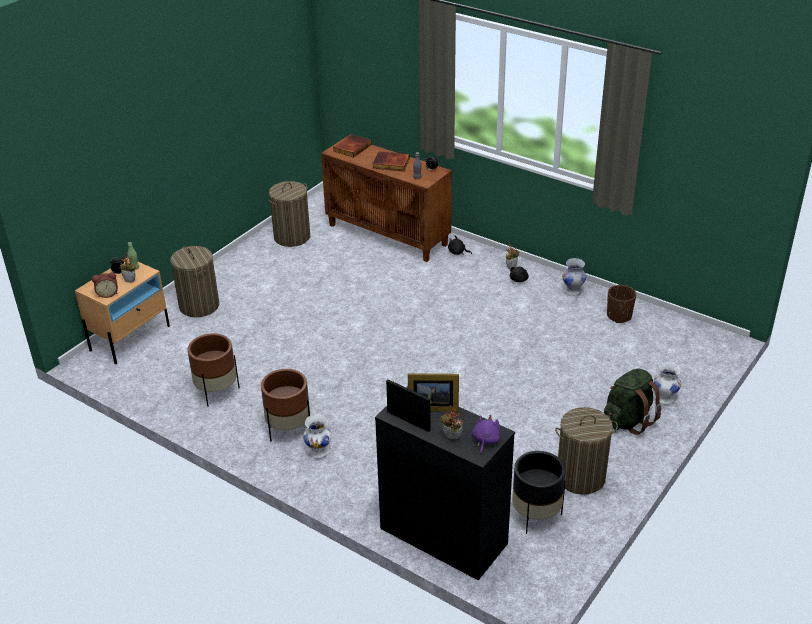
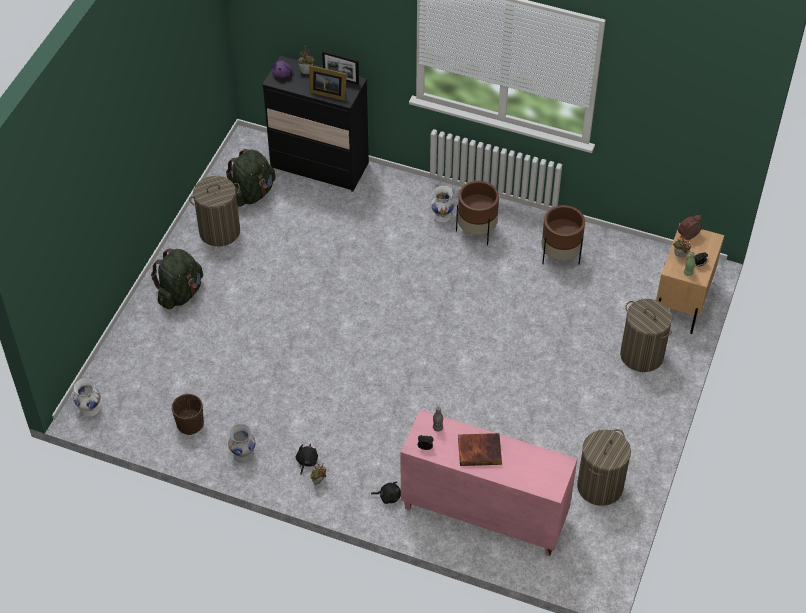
camera: 165 degrees right, 15 degrees up
(351, 147) = (543, 477): book -> none
(388, 235) = (483, 513): brown cabinet -> pink cabinet
(431, 406) = (327, 92): picture frame -> picture frame turned 150 degrees counterclockwise
(535, 516) = (252, 193): black planter -> green backpack
(665, 398) = (146, 323): white vase -> white vase (89, 408)

